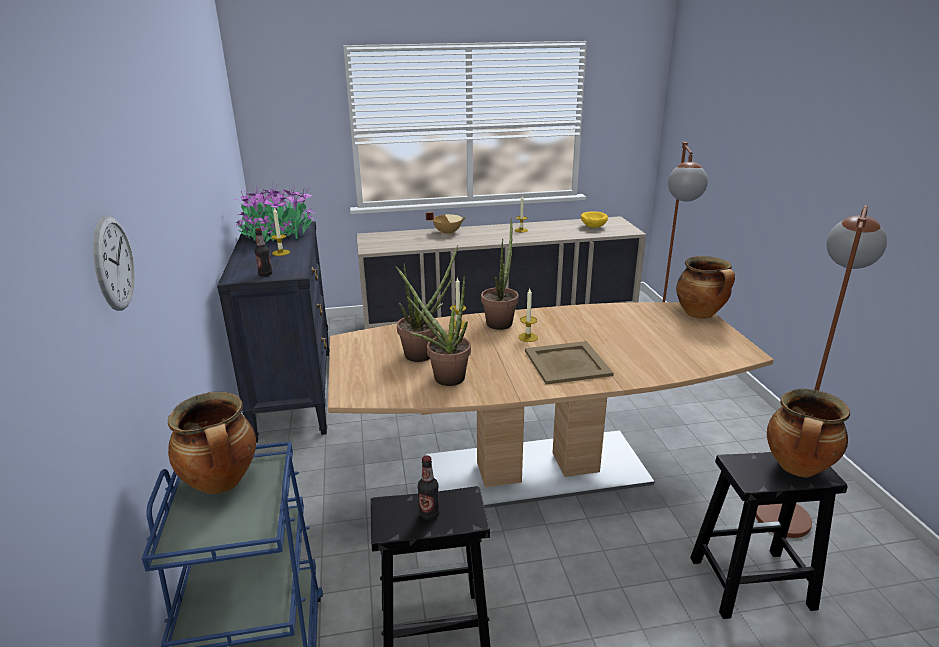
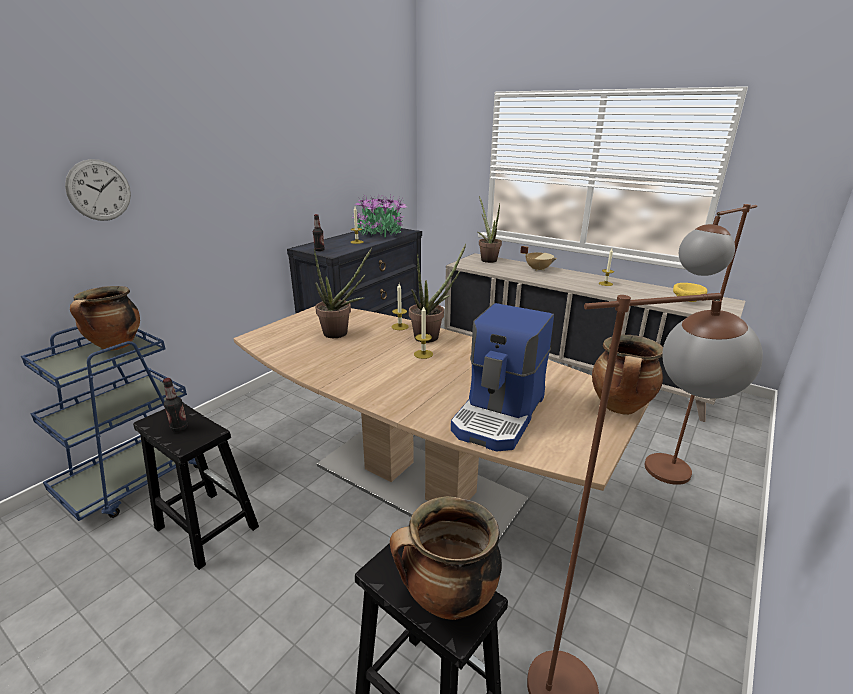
camera: 45 degrees right, 0 degrees up
(443, 377) = (316, 351): potted plant -> potted plant (487, 259)
(567, 362) = (407, 383): beige tray -> none
(661, 352) = (500, 415): none -> coffee machine

